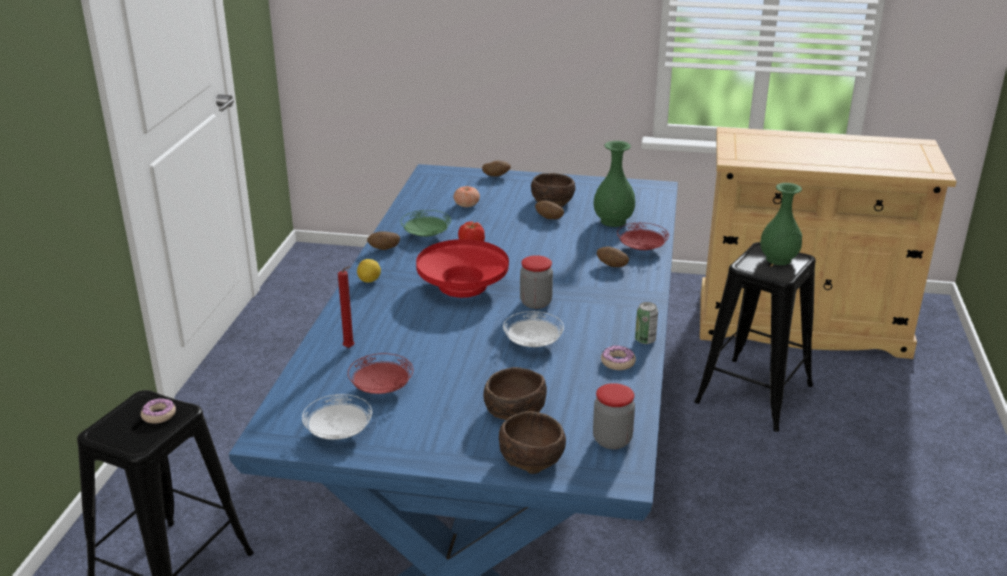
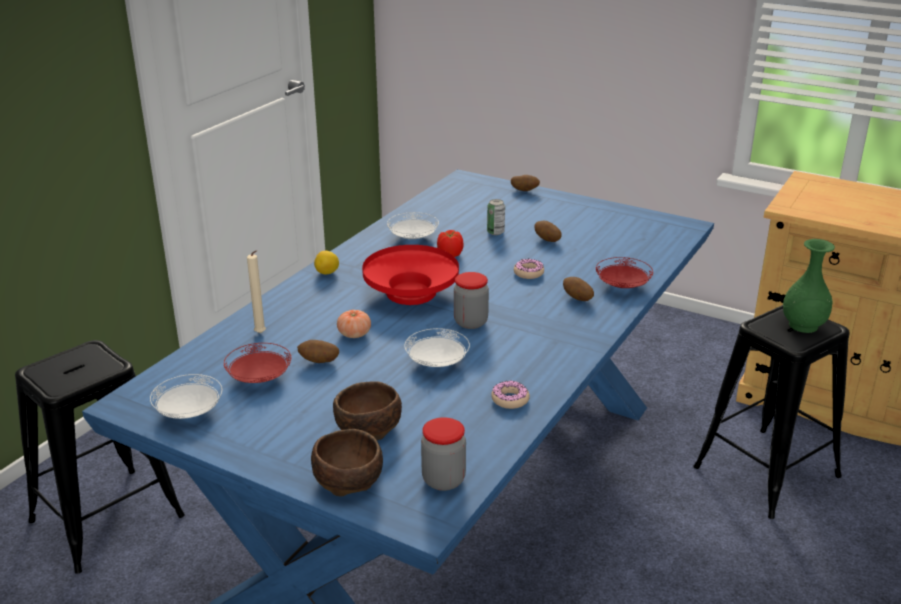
camera: 20 degrees right, 0 degrees up
(159, 415) = (92, 365): donut -> donut (528, 273)
(350, 348) = (261, 334): red candle -> beige candle
(384, 249) = (363, 245): potato -> potato (319, 362)
(426, 235) = (413, 238): green plate -> white plate
(466, 205) = (474, 215): tomato -> tomato (354, 334)
(552, 201) = (563, 223): brown bowl -> none
(613, 221) = (613, 253): green vase -> none
(645, 340) = (556, 382): can -> can (495, 232)

